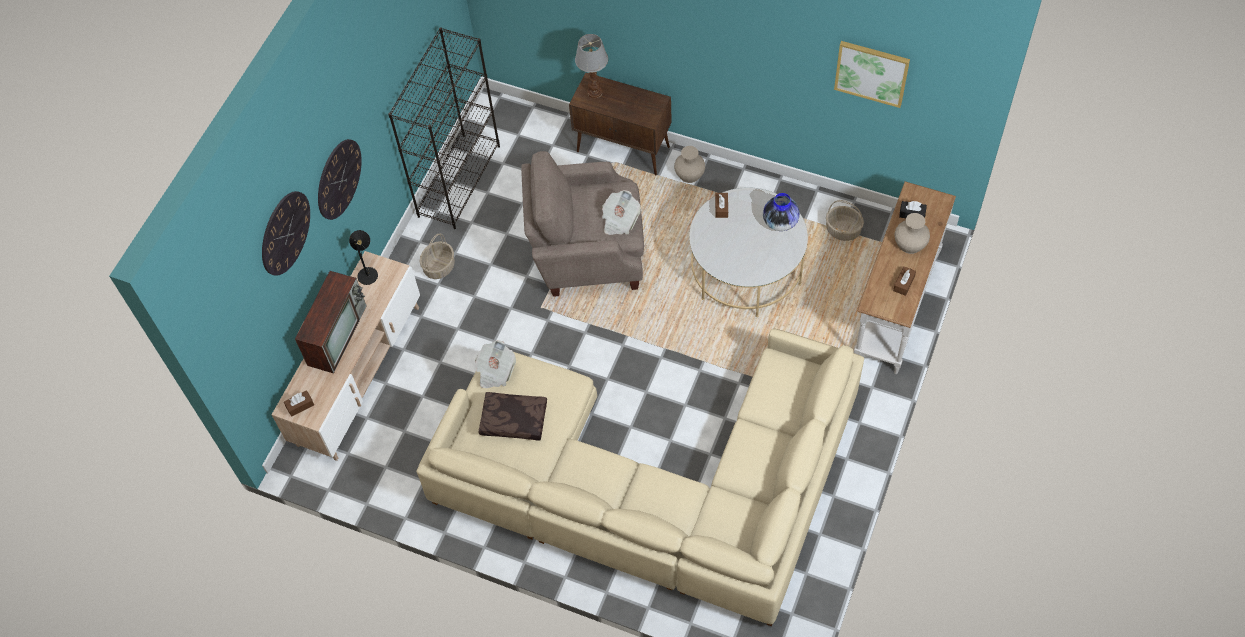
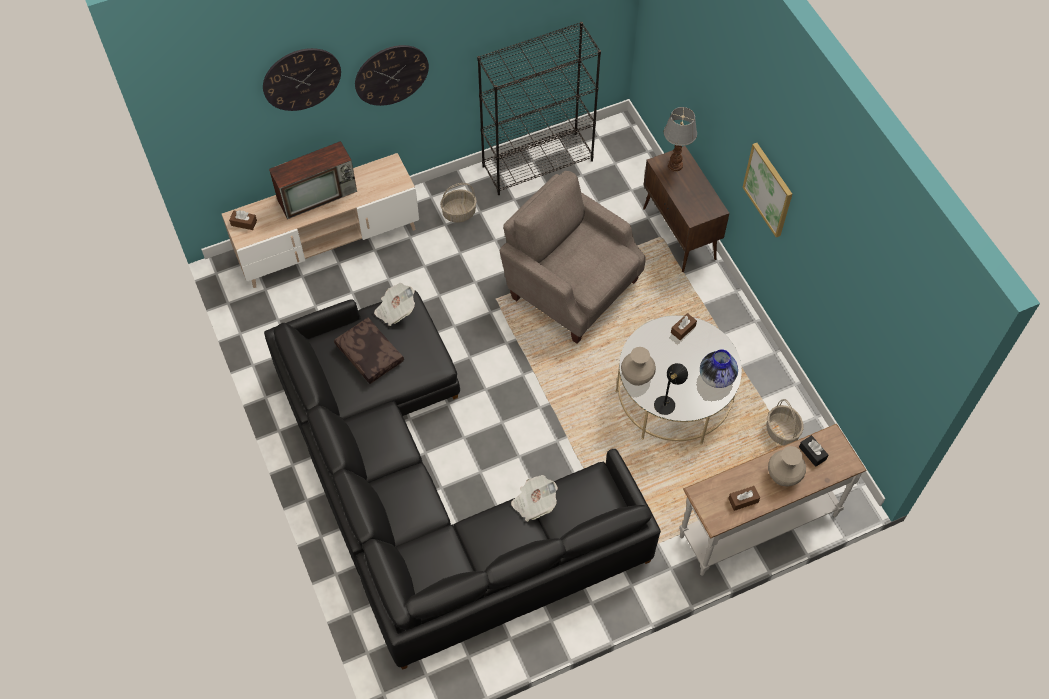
camera: 40 degrees right, 0 degrees up
(368, 272) = (383, 169): black table lamp -> black table lamp (667, 402)
(619, 220) = (594, 275): newspaper -> newspaper (534, 503)
(651, 486) = (431, 492): beige sofa -> black sofa
(689, 174) = (709, 292): beige vase -> beige vase (637, 375)
(871, 72) = (863, 303): picture -> picture (768, 189)

